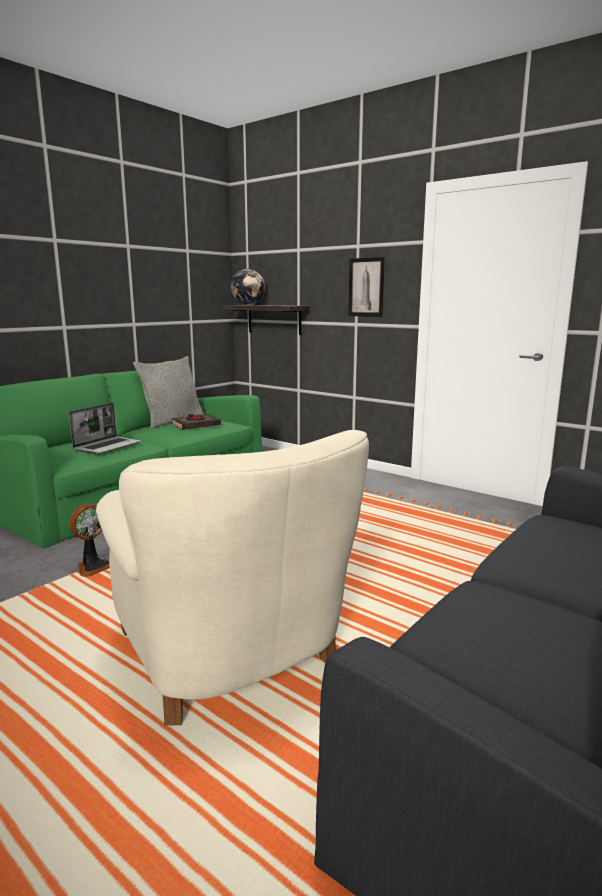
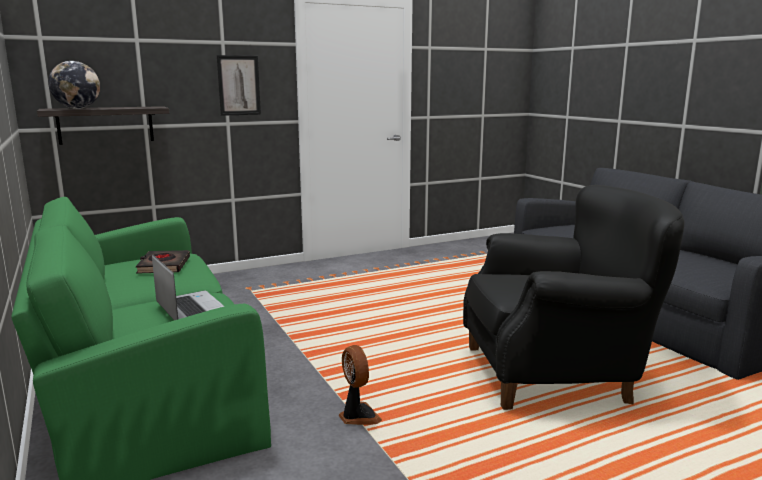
camera: 65 degrees left, 0 degrees up
(172, 421) = (106, 275): grey pillow -> none
(232, 655) = (557, 372): beige armchair -> black armchair

